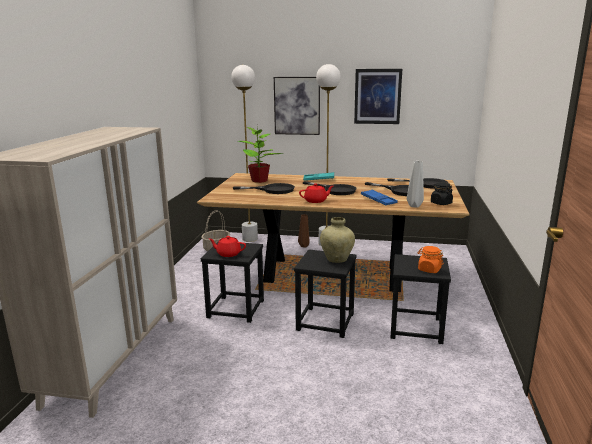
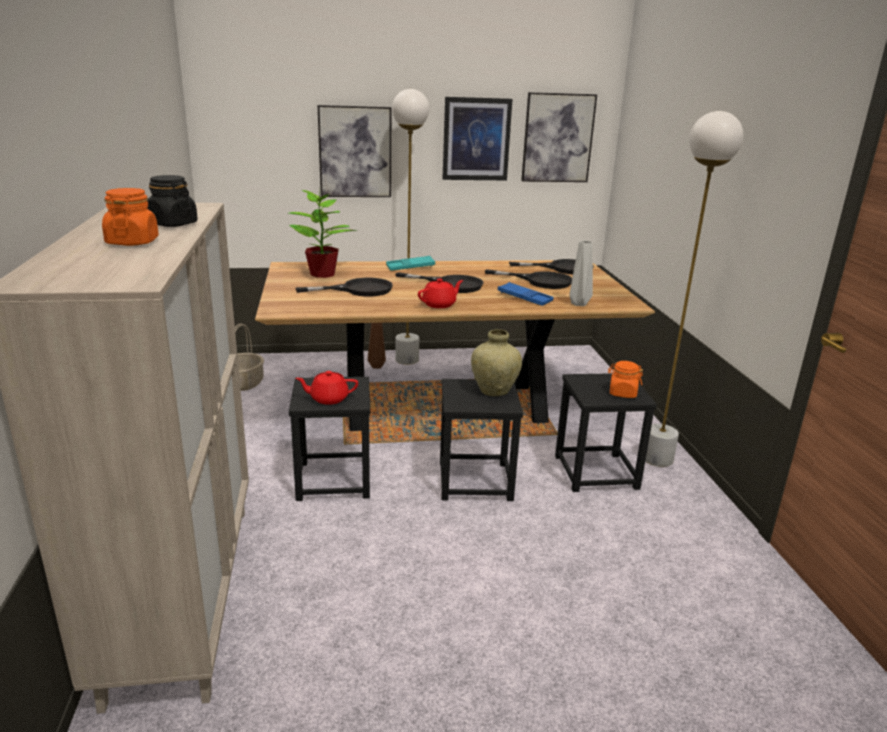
camera: 20 degrees left, 5 degrees up
(77, 142) = (132, 242): none -> orange jar
(250, 239) = (287, 362): white floor lamp -> white floor lamp (657, 459)
(437, 94) = (558, 138): none -> picture
(441, 203) = (607, 297): black jar -> black jar (172, 224)

